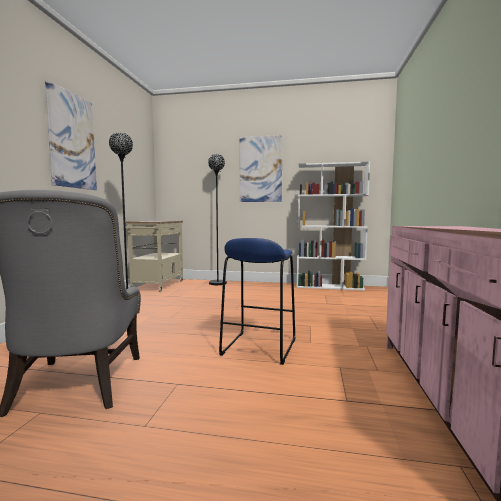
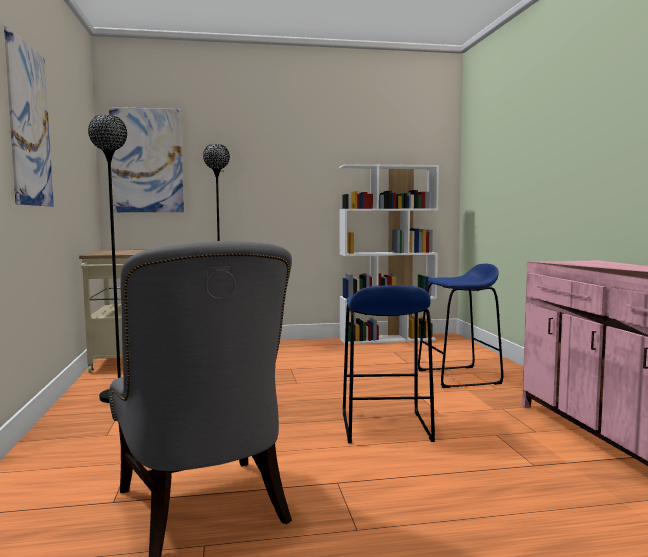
camera: 20 degrees left, 0 degrees up
(260, 169) = (281, 168): picture -> picture (147, 160)
(355, 317) = (459, 377): none -> blue stool

